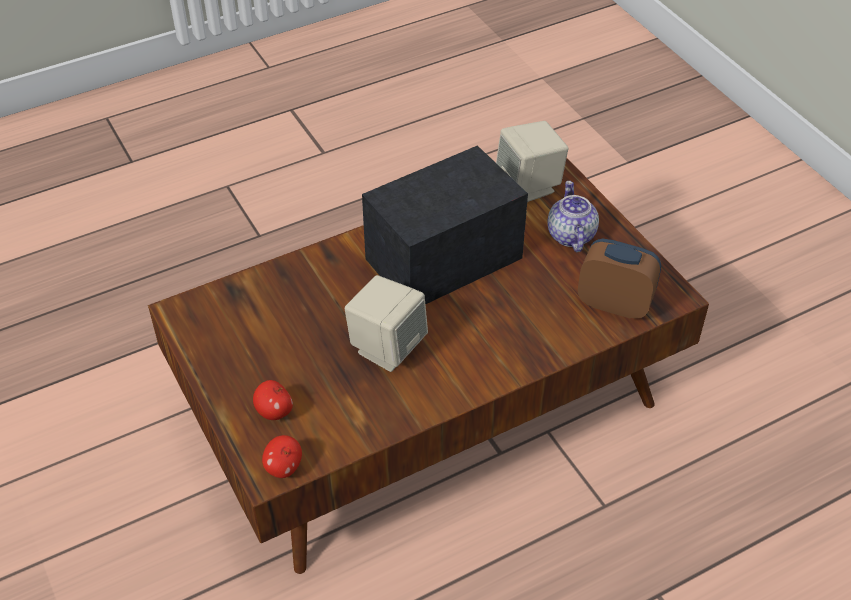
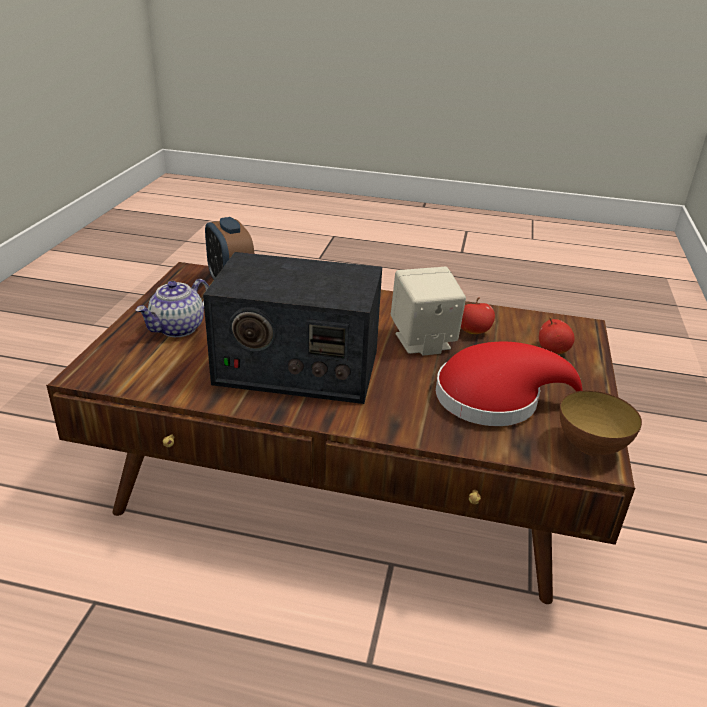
camera: 140 degrees left, 15 degrees down
(190, 319) = (590, 447): none -> bowl
(282, 322) = (495, 399): none -> red hat
(283, 467) = (568, 324): apple -> apple (474, 332)
(529, 185) = (132, 375): beige speaker -> none

